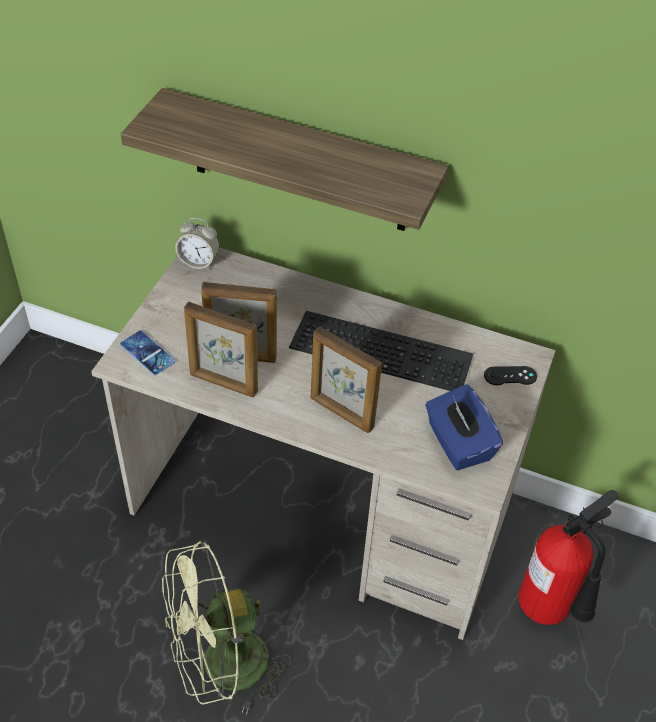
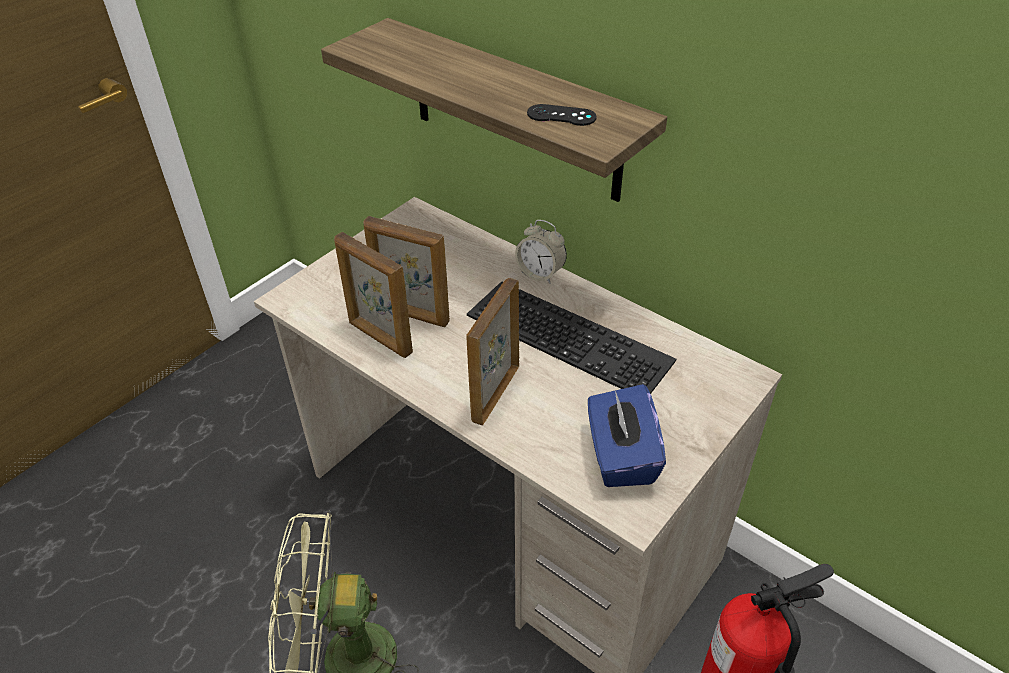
camera: 20 degrees right, 5 degrees down
(147, 353) = (317, 294): phone -> none
(199, 262) = (412, 218): alarm clock -> alarm clock (540, 273)
(341, 413) = (494, 393): picture frame -> picture frame turned 60 degrees clockwise
(510, 376) = (714, 392): black game controller -> black game controller (561, 115)

